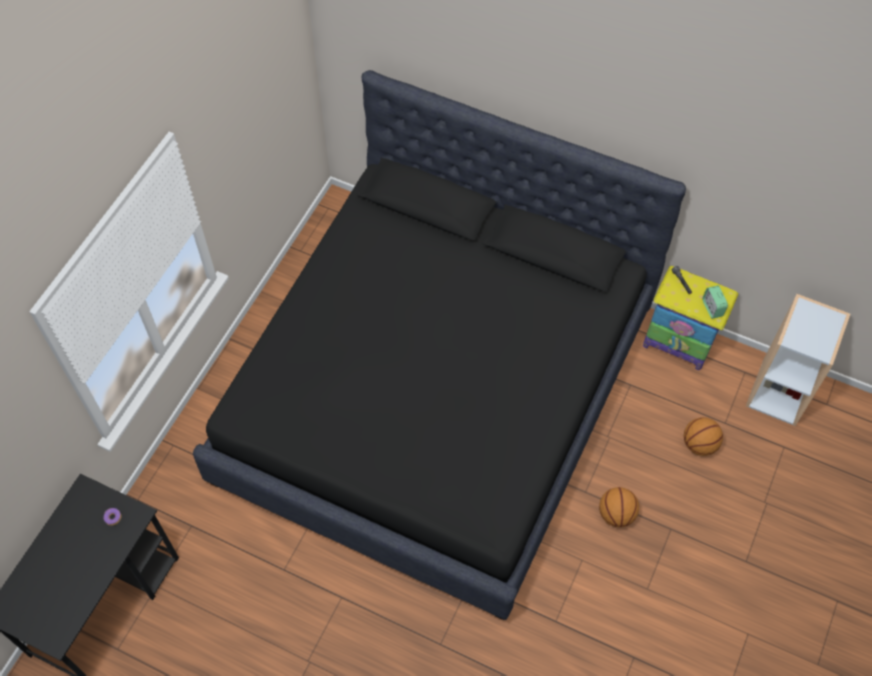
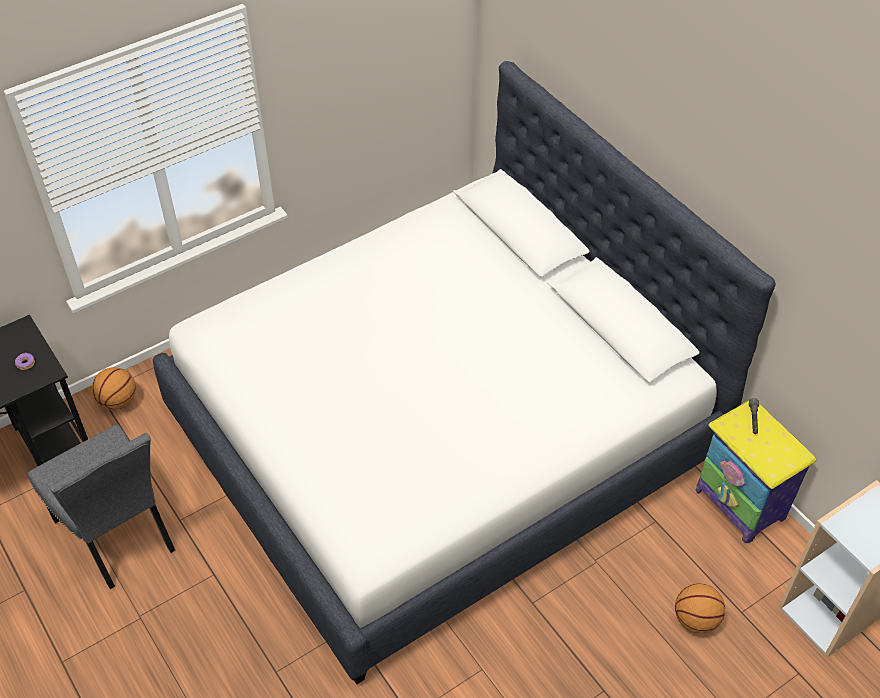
camera: 30 degrees right, 10 degrees down
(239, 605) = (116, 530): none -> grey chair
(436, 393) = (441, 433): black bed -> white bed
(616, 514) = (551, 643): basketball -> basketball (118, 401)
(712, 308) = (773, 460): alarm clock -> none

